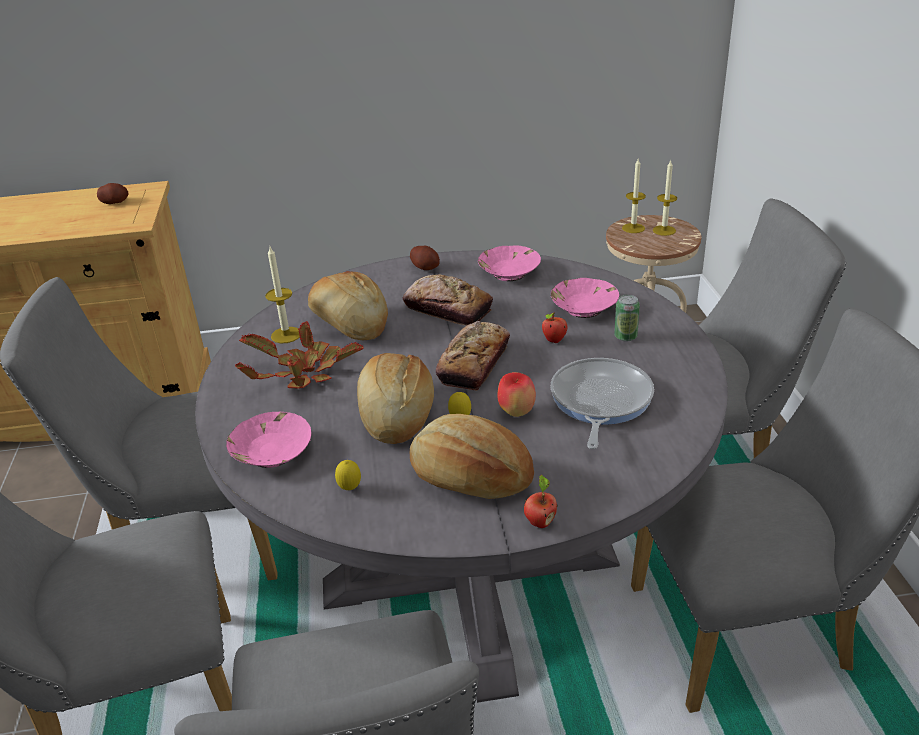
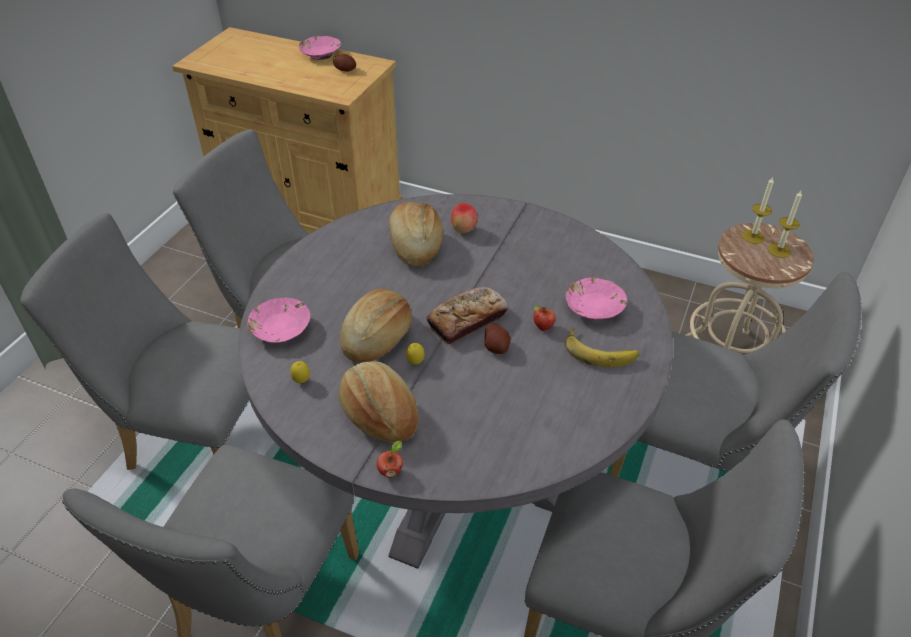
camera: 30 degrees right, 10 degrees up
(286, 335) = (367, 236): candle -> none
(303, 374) = (350, 274): potted plant -> none
(425, 267) = (512, 216): potato -> potato (496, 347)
(447, 309) = (493, 262): bread -> none
(509, 273) = (569, 248): pink bowl -> pink bowl (321, 54)
(516, 412) = (458, 376): apple -> apple (464, 230)
(599, 401) = (523, 398): frying pan -> none
(625, 337) = (600, 350): can -> banana

